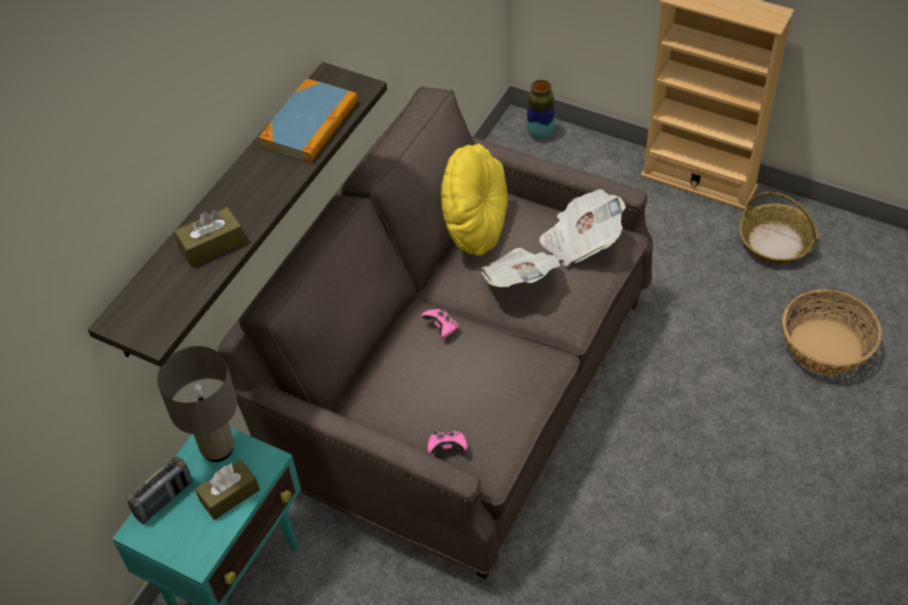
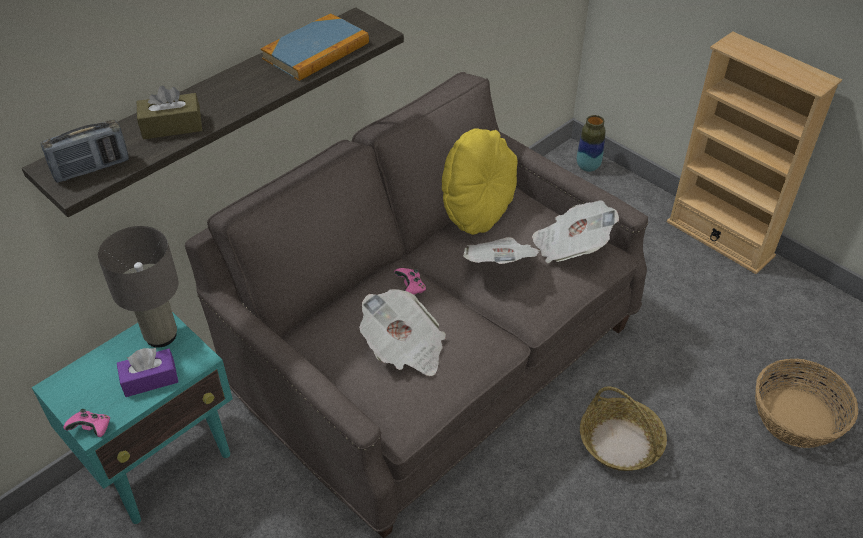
camera: 15 degrees right, 5 degrees down
(164, 500) = (92, 367): radio -> radio (91, 168)
(229, 495) = (150, 379): brown tissue box -> purple tissue box
(447, 447) = (368, 395): pink game controller -> pink game controller (92, 429)
(463, 391) = (404, 348): none -> newspaper
(776, 242) = (777, 309): basket -> basket (621, 443)

